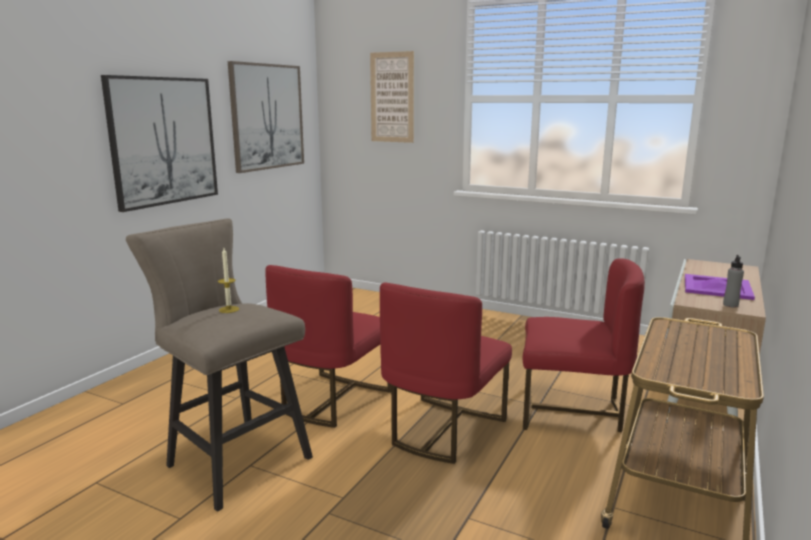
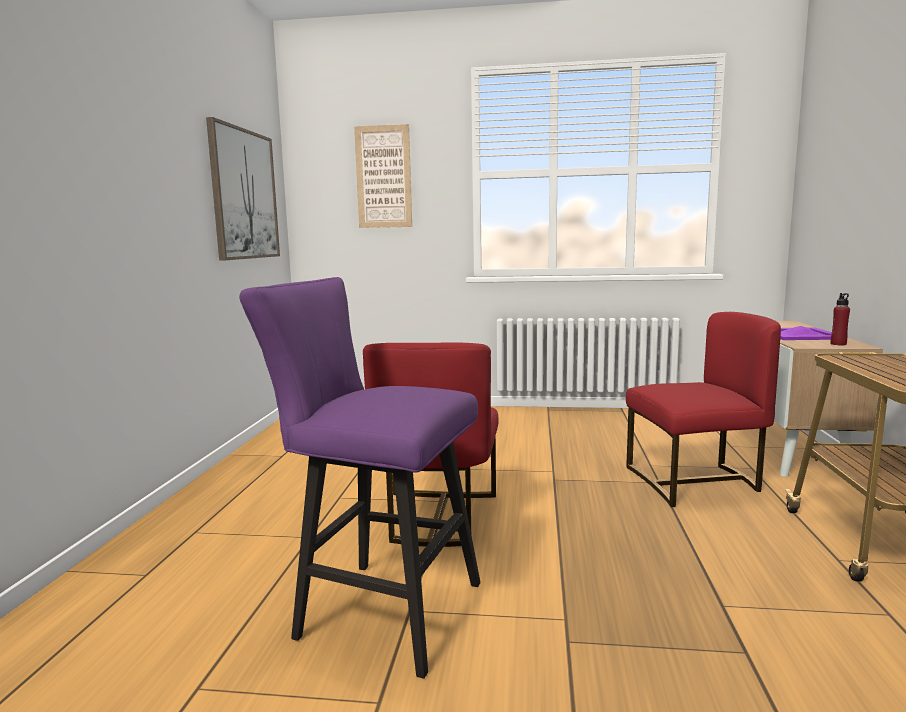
camera: 20 degrees left, 5 degrees down
(163, 141) = (147, 208): picture -> none
(229, 309) = (383, 390): candle -> none
(232, 459) = (378, 609): beige stool -> purple stool
(443, 430) = (594, 523): red chair -> none
(730, 305) = (838, 344): grey bottle -> red bottle

